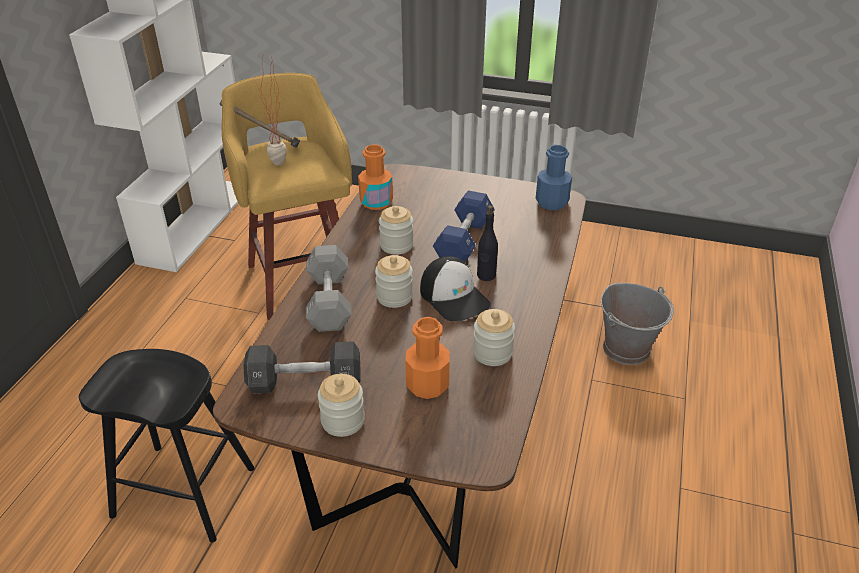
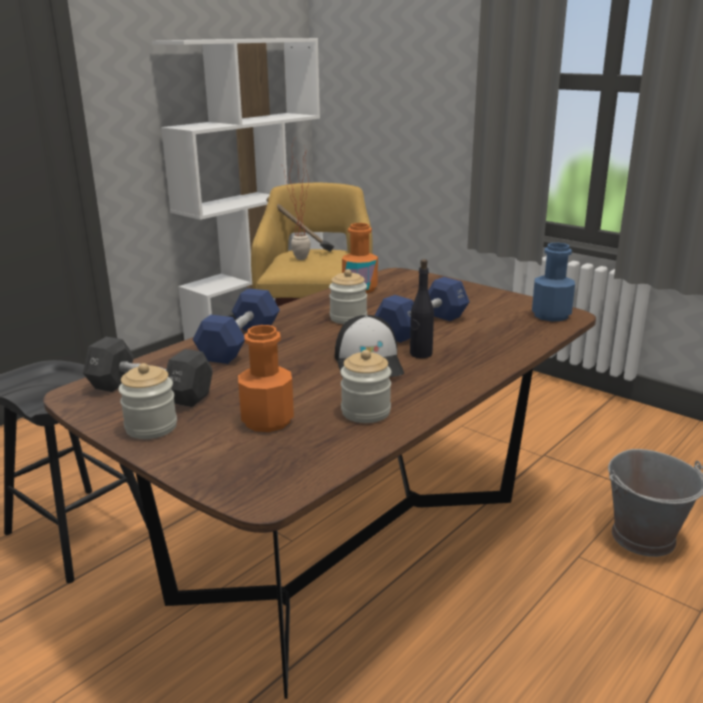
camera: 25 degrees right, 15 degrees down
(329, 301) = (239, 343): grey dumbbell -> blue dumbbell
(394, 297) = (306, 351): jar -> none

